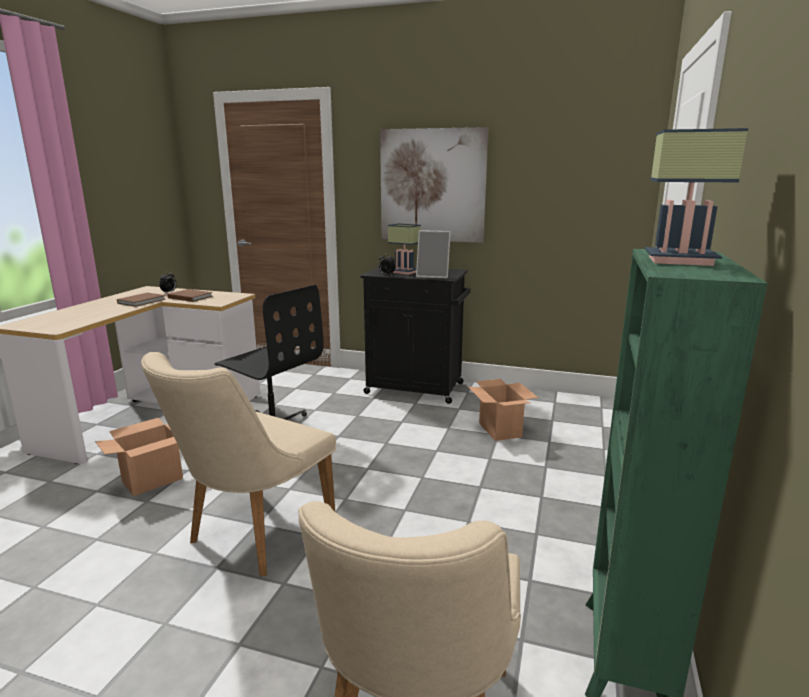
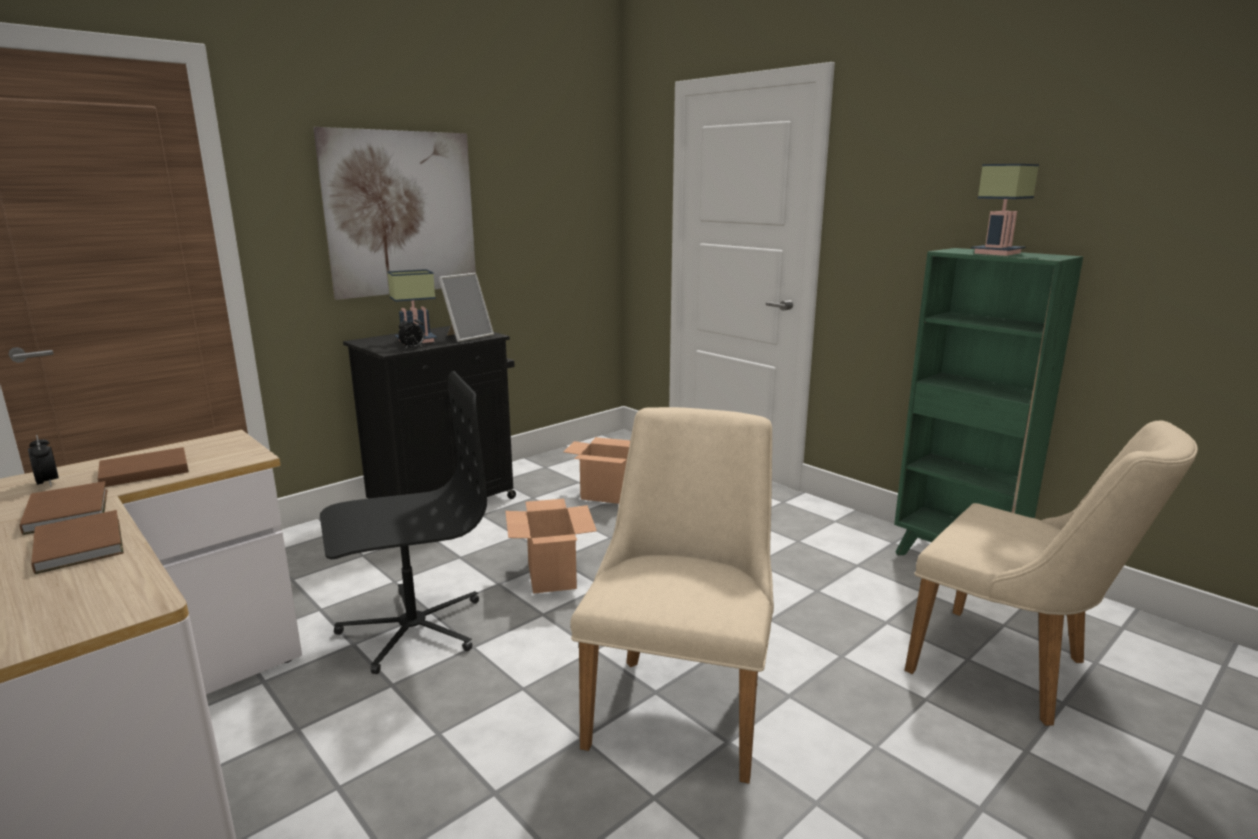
camera: 60 degrees left, 0 degrees up
(111, 310) = (81, 543): none -> brown book
(153, 480) = (428, 777): cardboard box -> cardboard box (551, 575)
(251, 537) = (682, 701): beige chair -> beige chair turned 135 degrees counterclockwise

